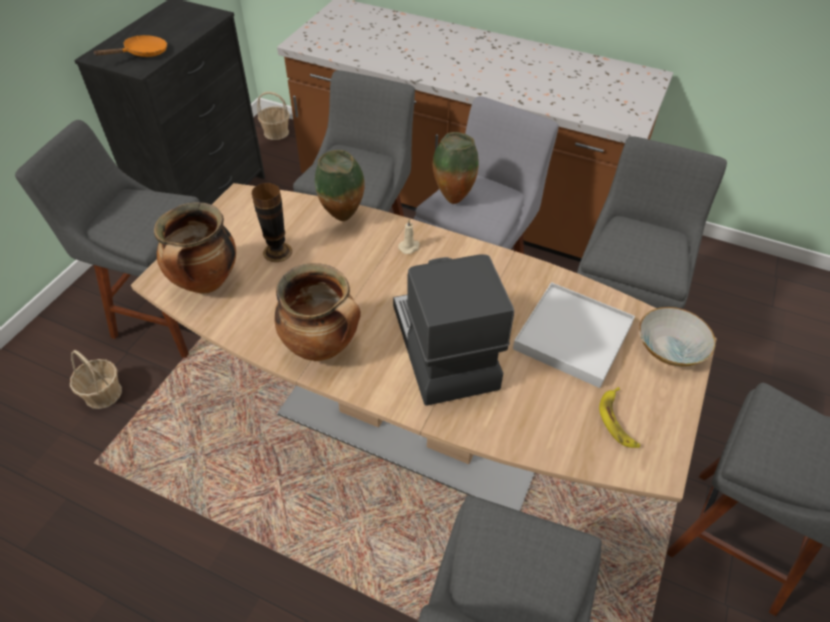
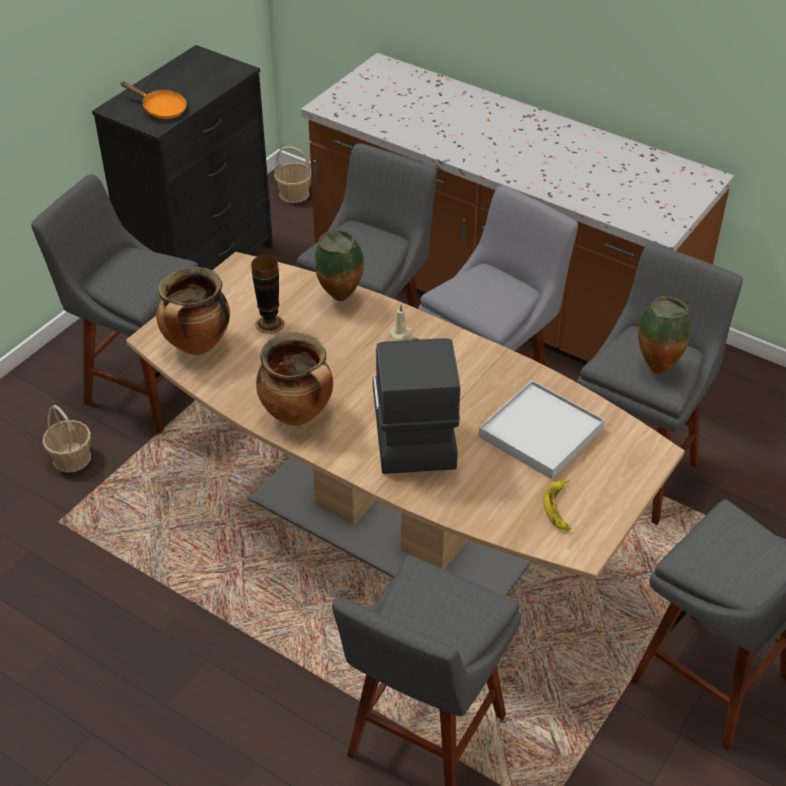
camera: 10 degrees right, 5 degrees down
(142, 53) = (160, 109): orange frying pan -> orange frying pan turned 60 degrees clockwise
(452, 198) = (461, 290): vase -> vase (656, 367)
(669, 349) = (632, 454): bowl -> none

